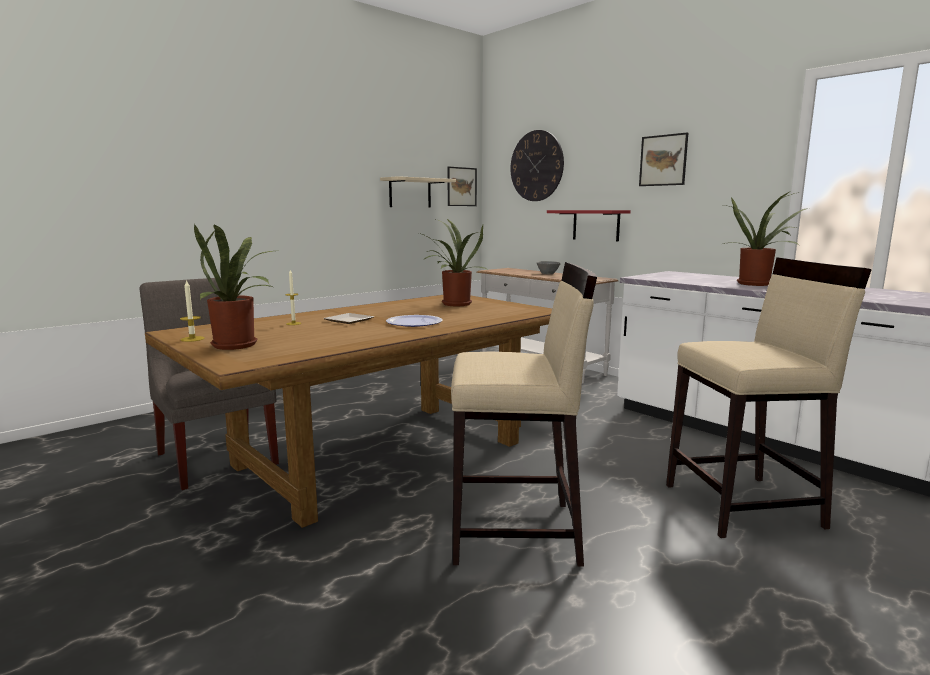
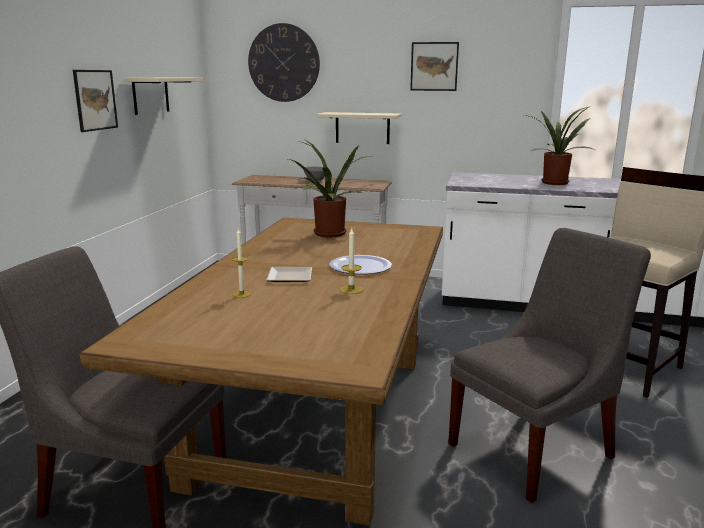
camera: 35 degrees left, 5 degrees up
(192, 339) = (190, 347): candle -> candle (351, 290)
(239, 345) = (279, 341): potted plant -> none
(461, 186) = (190, 84): picture -> picture (95, 100)
(516, 532) = (536, 448): beige stool -> grey chair
(596, 225) = (362, 128): red shelf -> beige shelf

